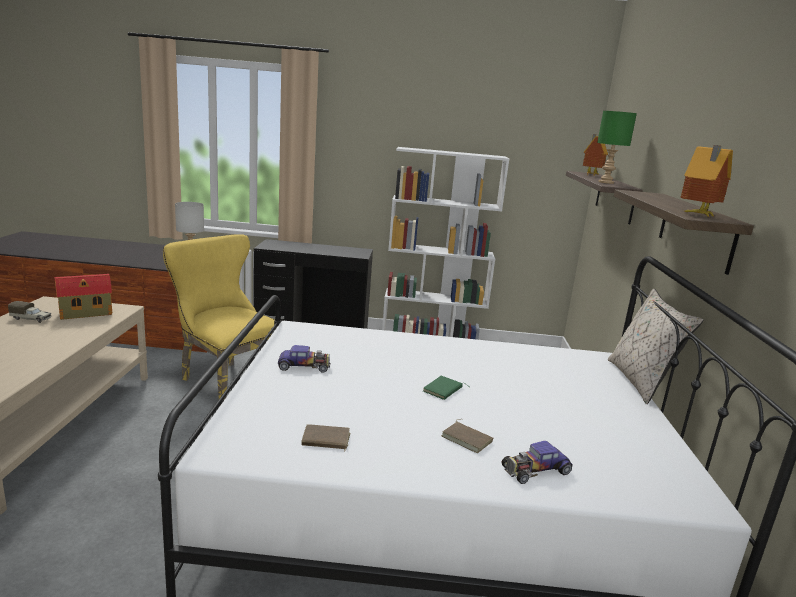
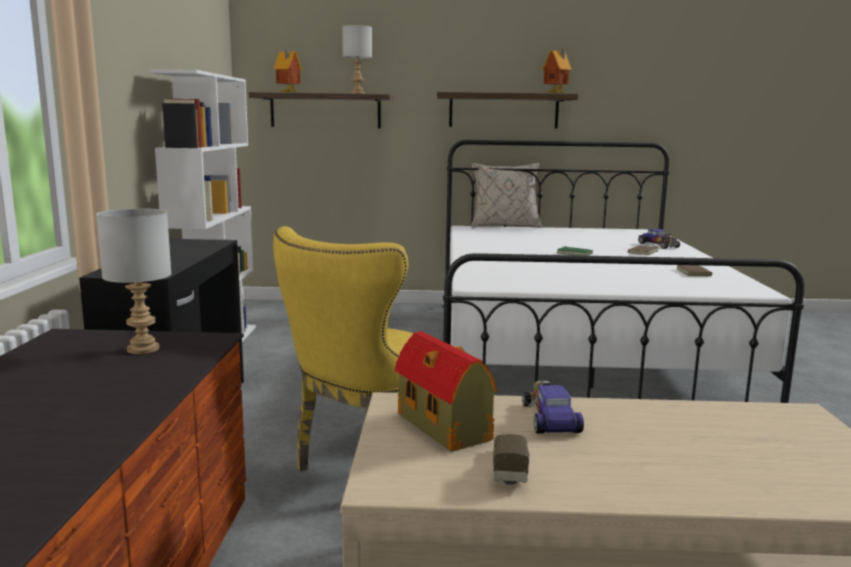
camera: 90 degrees left, 5 degrees down
(304, 366) = (577, 280): toy car -> toy car (549, 418)
(605, 182) = (357, 93): green table lamp -> grey table lamp

